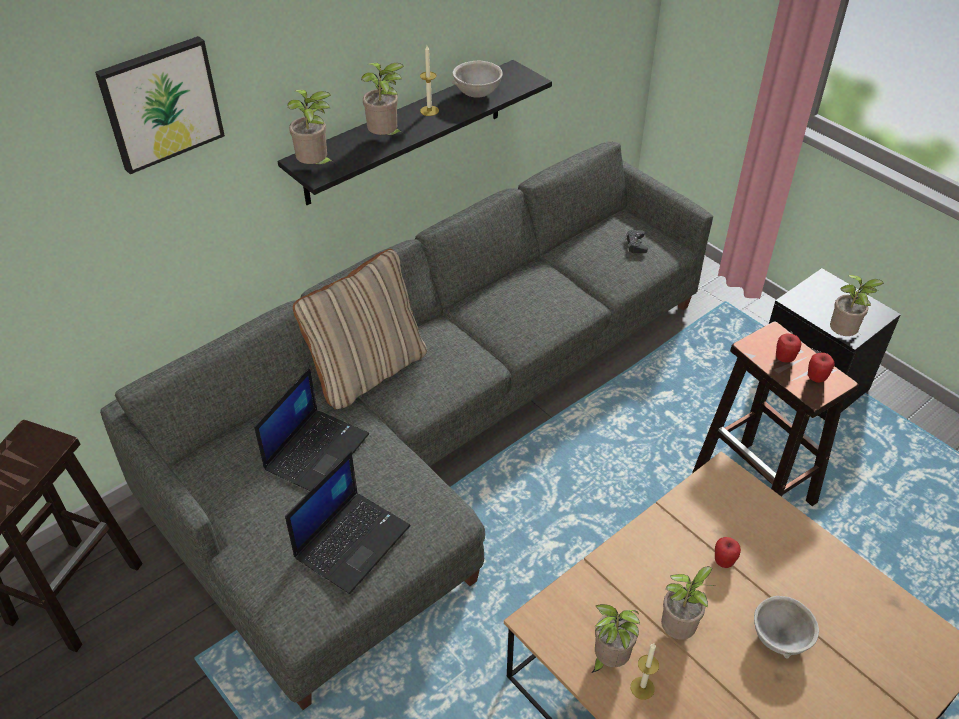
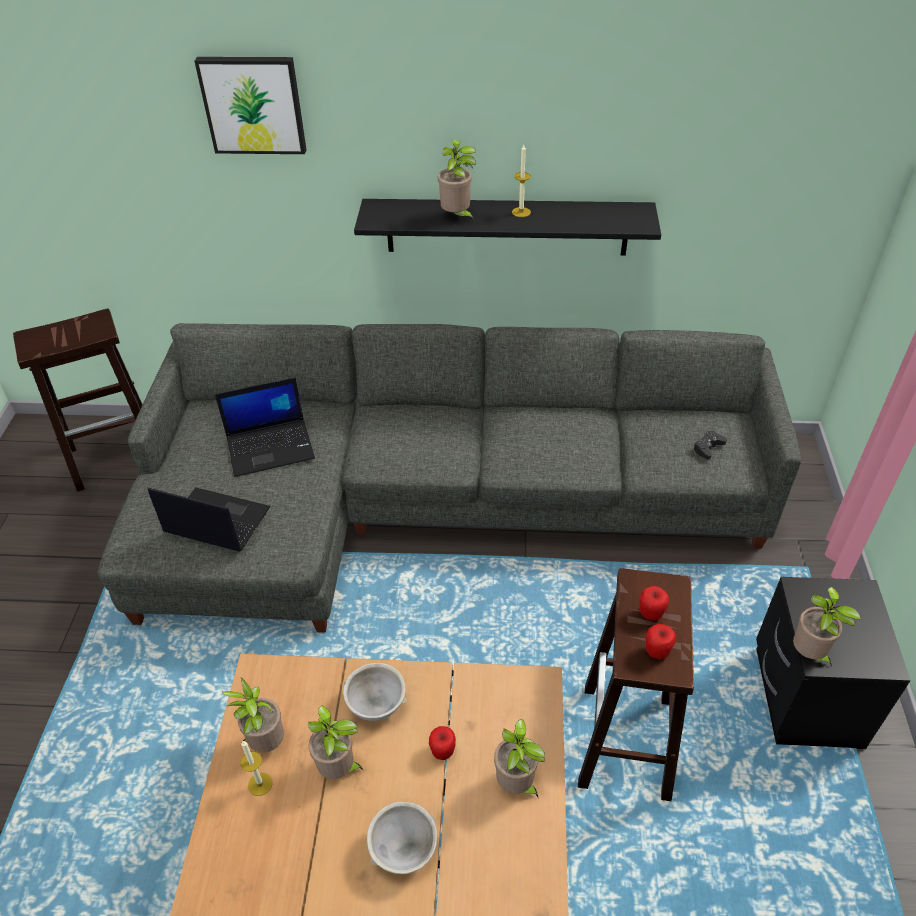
camera: 45 degrees right, 0 degrees up
(315, 167) = (379, 214): potted plant -> potted plant (517, 785)
(352, 540) = (215, 521): laptop -> laptop turned 150 degrees counterclockwise
(368, 371) = (372, 415): beige pillow -> none
(476, 94) = (579, 216): grey bowl -> grey bowl (376, 703)

